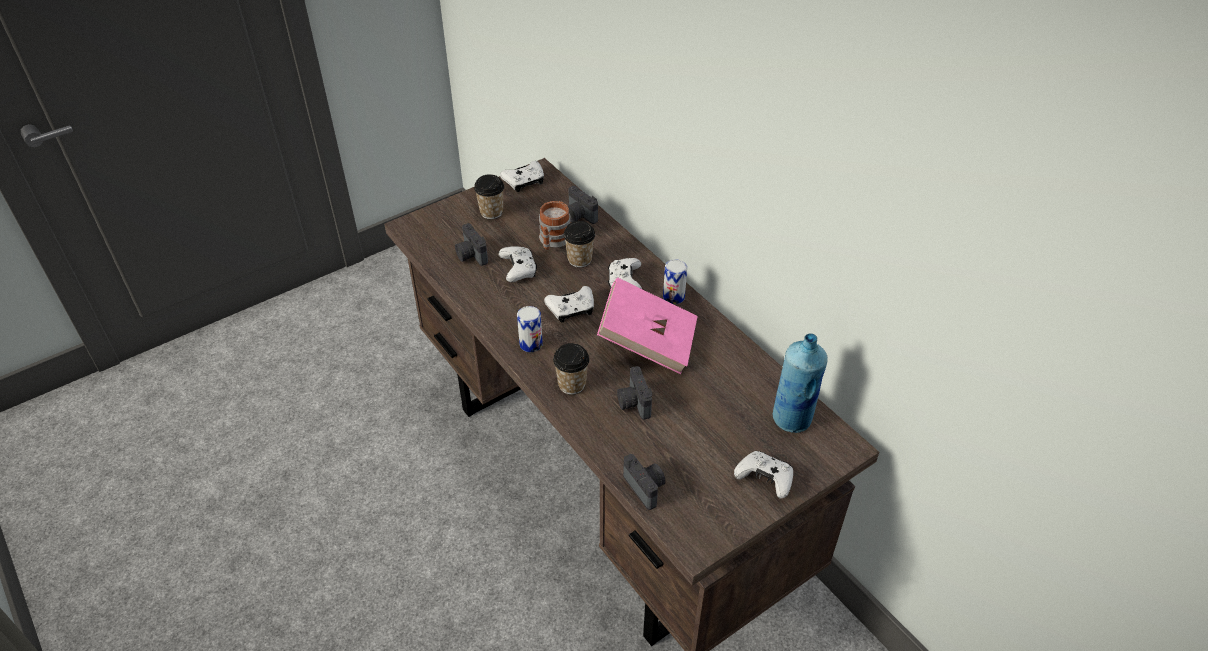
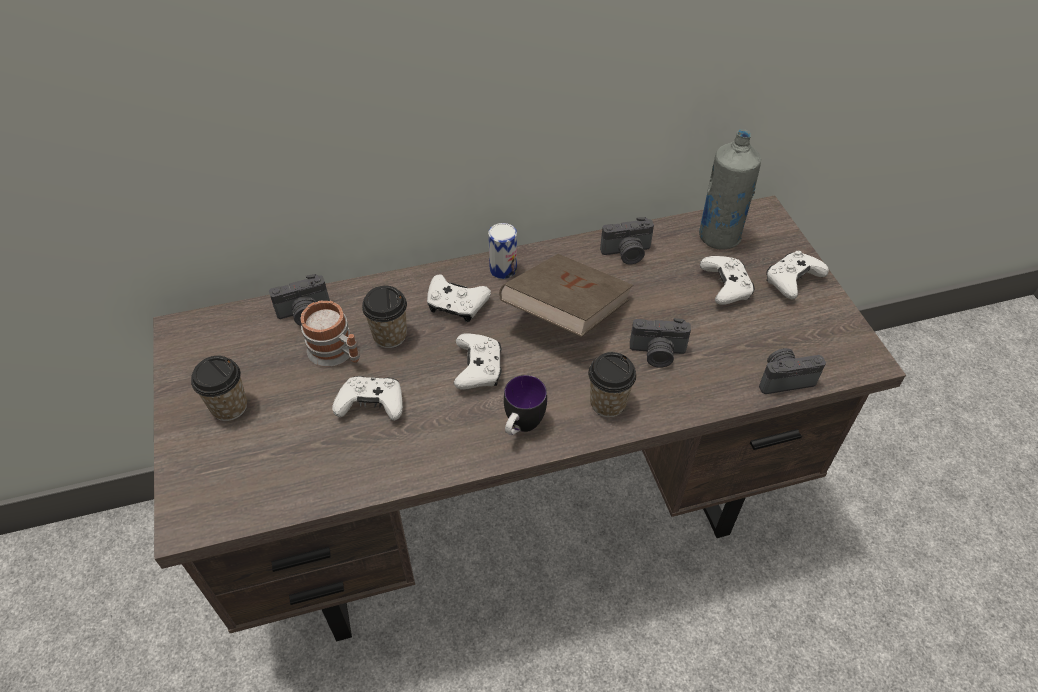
camera: 70 degrees left, 5 degrees up
(470, 255) = (308, 455): camera -> camera (627, 253)
(524, 182) = (190, 352): white game controller -> white game controller (726, 287)
(531, 344) = (521, 427): can -> mug
(647, 342) = (566, 313): pink book -> brown book
(792, 419) = (719, 237): blue bottle -> grey bottle

